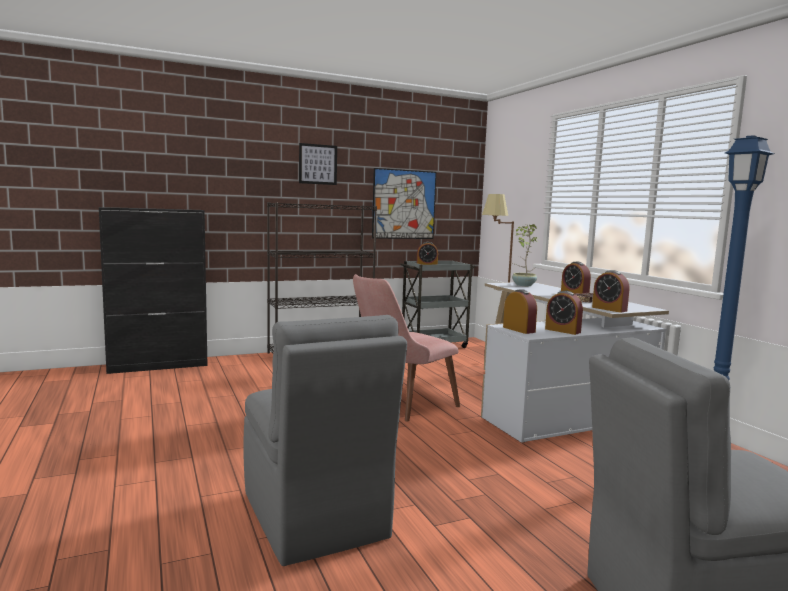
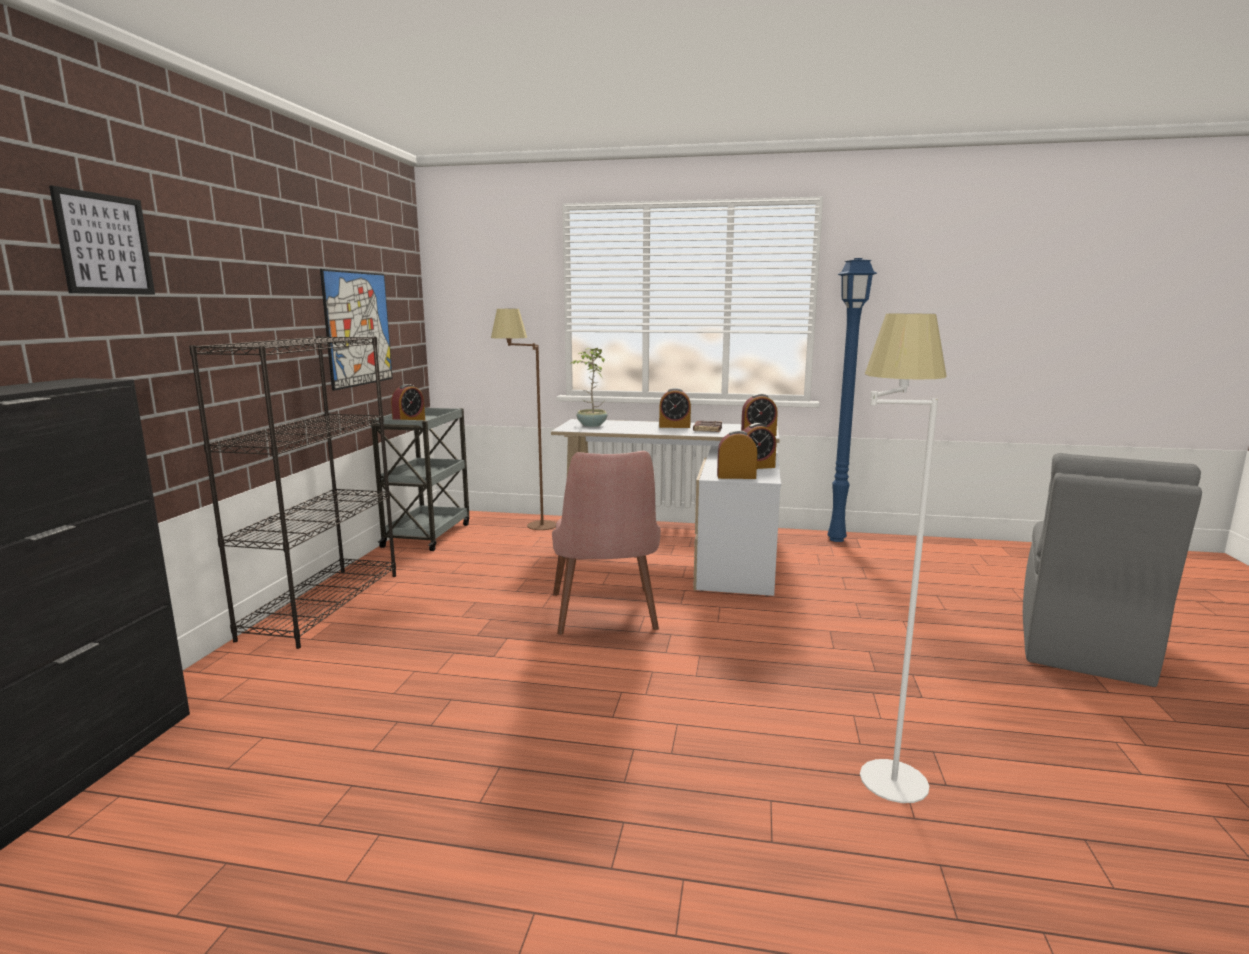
camera: 55 degrees left, 5 degrees up
(315, 517) = (877, 762): grey chair -> white floor lamp
(318, 164) = (250, 263): picture -> picture (104, 244)

